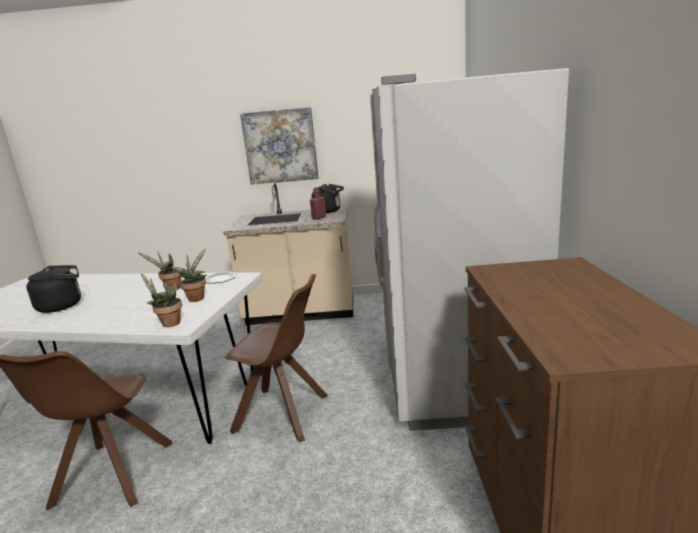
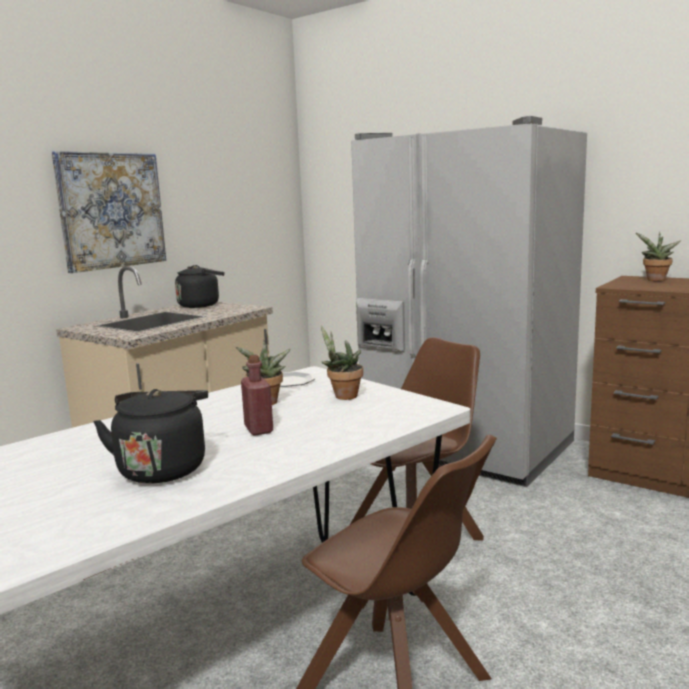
camera: 55 degrees left, 5 degrees down
(168, 323) = (413, 413): potted plant -> potted plant (655, 280)
(319, 218) = (220, 310): red bottle -> red bottle (258, 429)

